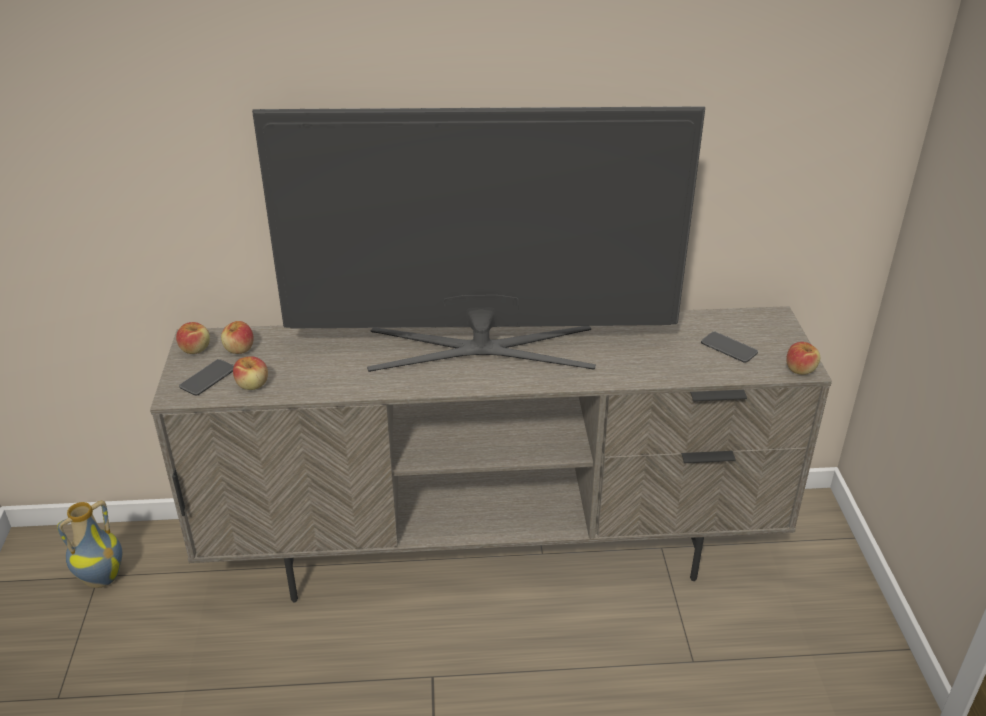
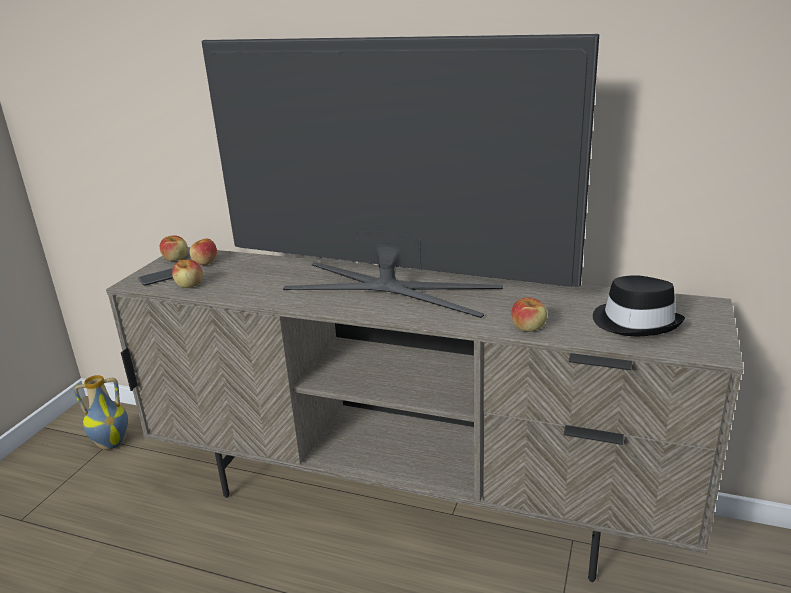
camera: 25 degrees right, 10 degrees down
(729, 348) = (636, 322): phone -> black hat
(800, 369) = (708, 352): apple -> apple (529, 327)

